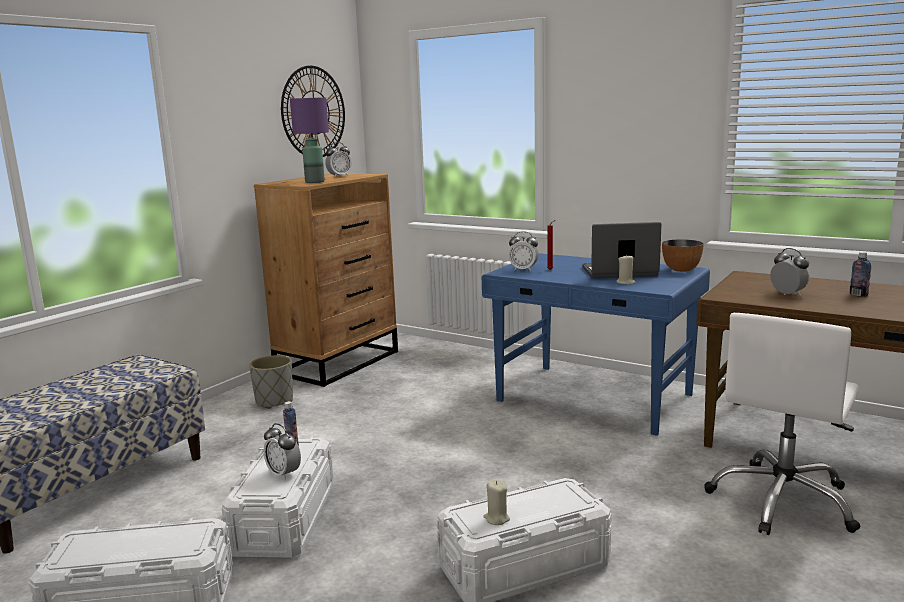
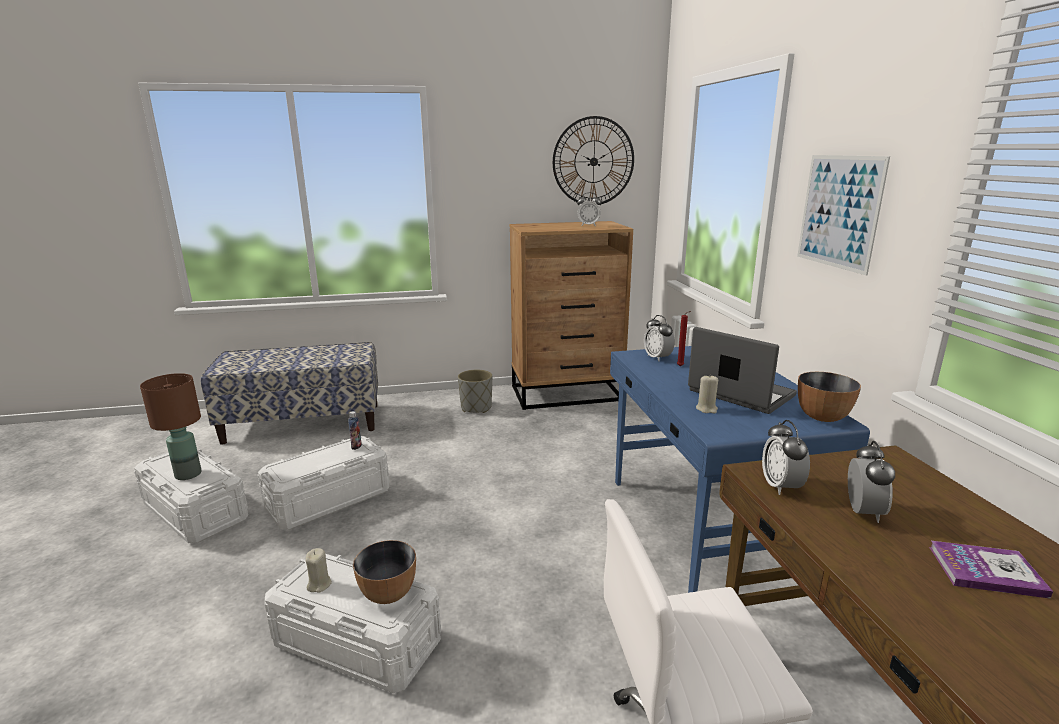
camera: 45 degrees right, 5 degrees up
(150, 545) = (187, 475): none -> brown table lamp
(284, 474) = (313, 465): alarm clock -> alarm clock (781, 486)
(314, 182) = (545, 228): purple table lamp -> none
(554, 493) = (388, 593): none -> bowl
(622, 131) = (839, 212): none -> picture
(858, 295) = (986, 571): bottle -> book

